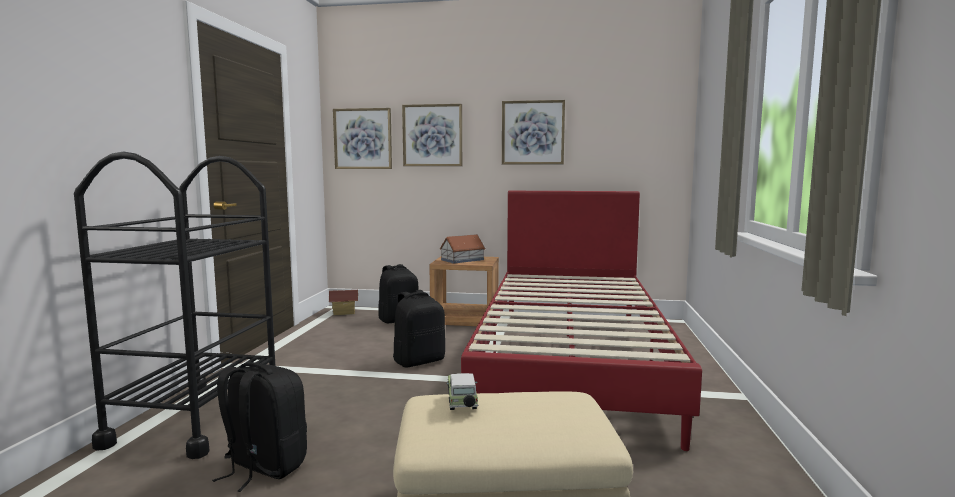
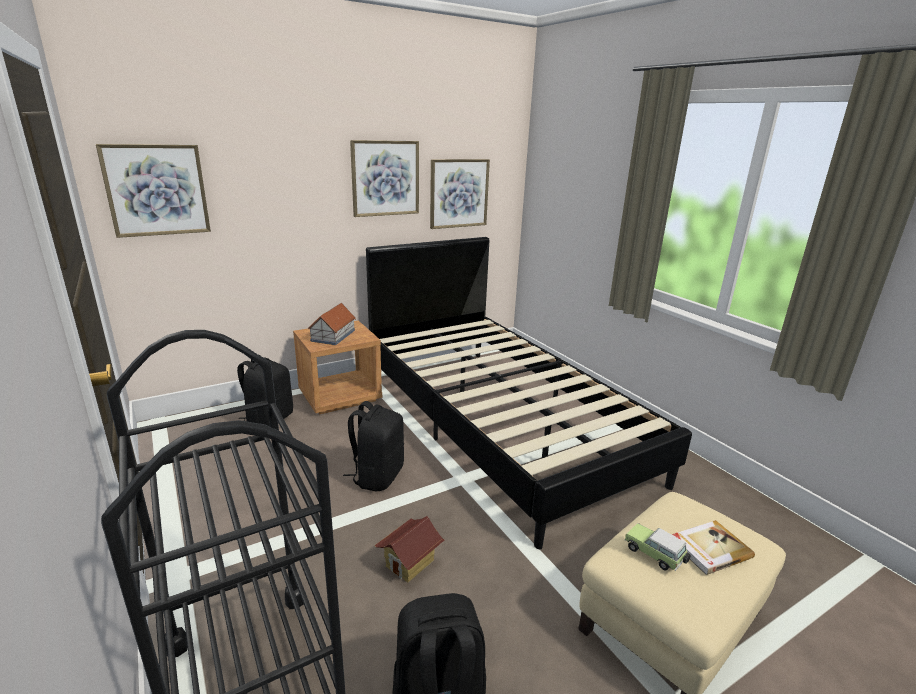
camera: 40 degrees left, 15 degrees up
(344, 313) = (180, 429): toy house -> toy house (410, 563)
(432, 135) = (264, 183): picture -> picture (459, 193)
(521, 416) = (709, 548): none -> book
(571, 360) = (498, 423): red bed -> black bed

